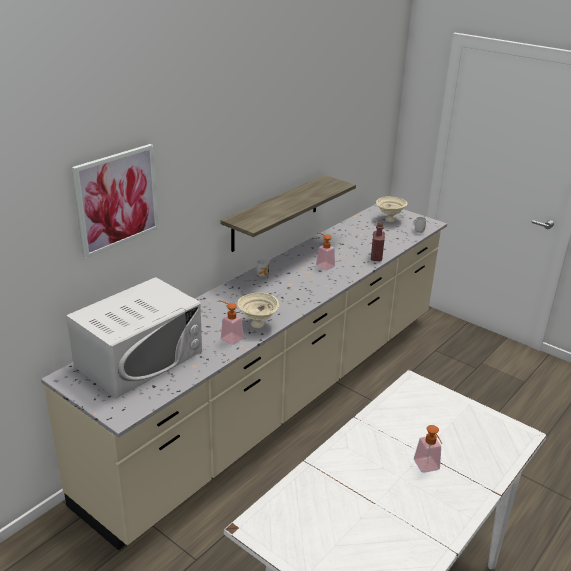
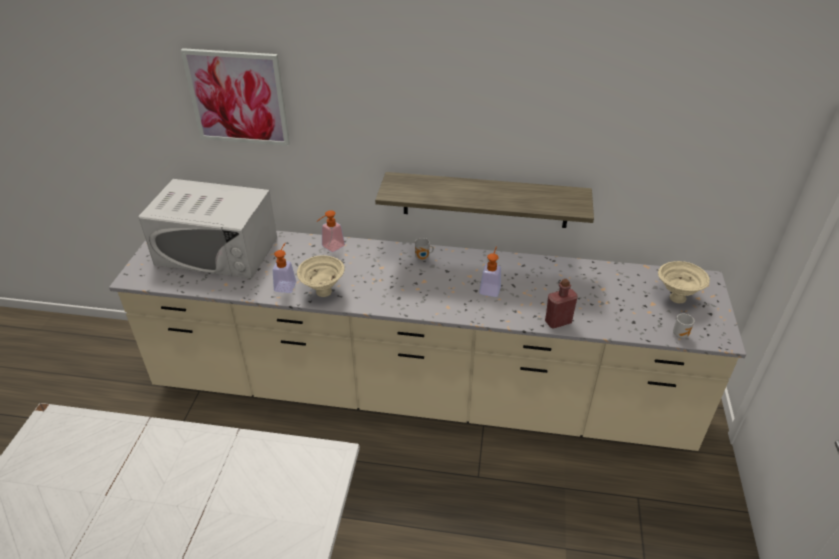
camera: 60 degrees right, 10 degrees up
(428, 468) = (179, 523): soap dispenser -> soap dispenser (330, 248)

